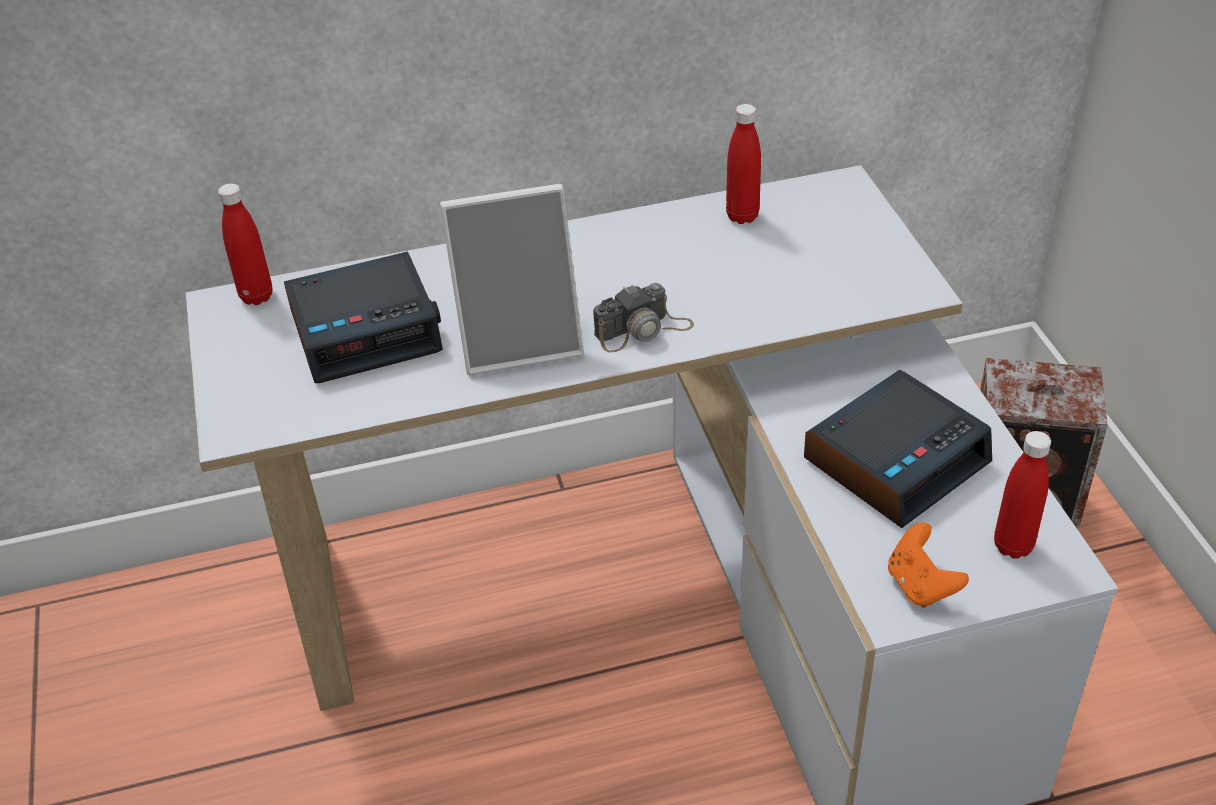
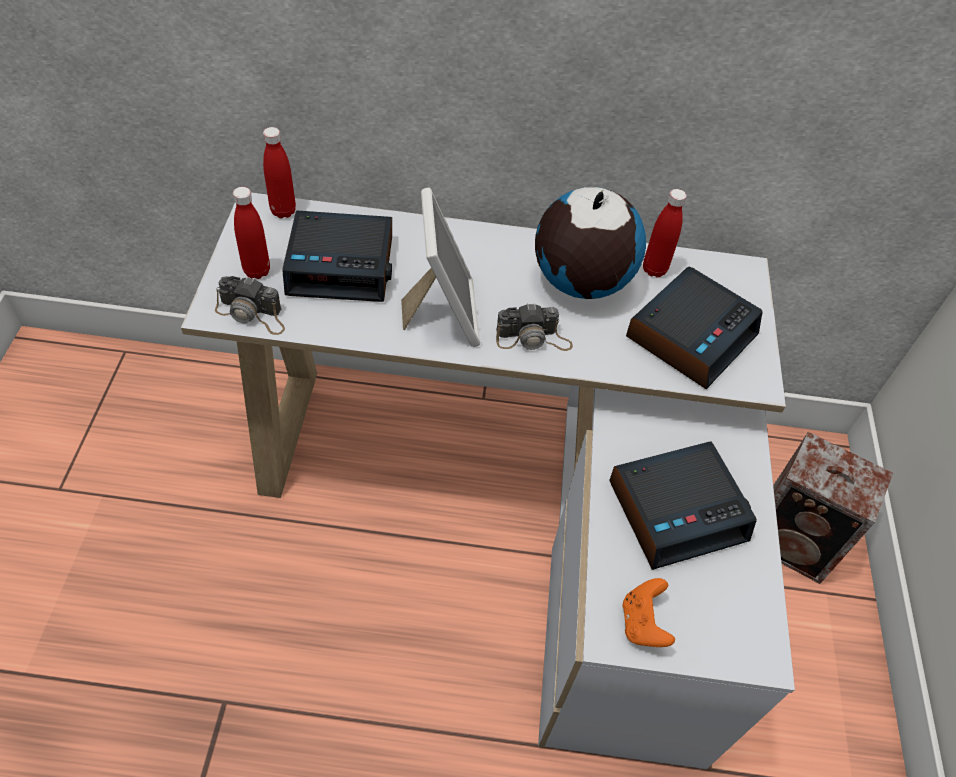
camera: 15 degrees right, 10 degrees up
(284, 417) = (252, 314): none -> camera
(520, 340) = (442, 313): picture frame -> picture frame turned 105 degrees counterclockwise
(664, 256) = (580, 282): none -> globe
(820, 267) = (690, 335): none -> alarm clock
(1013, 546) = (730, 619): red bottle -> red bottle (257, 271)

